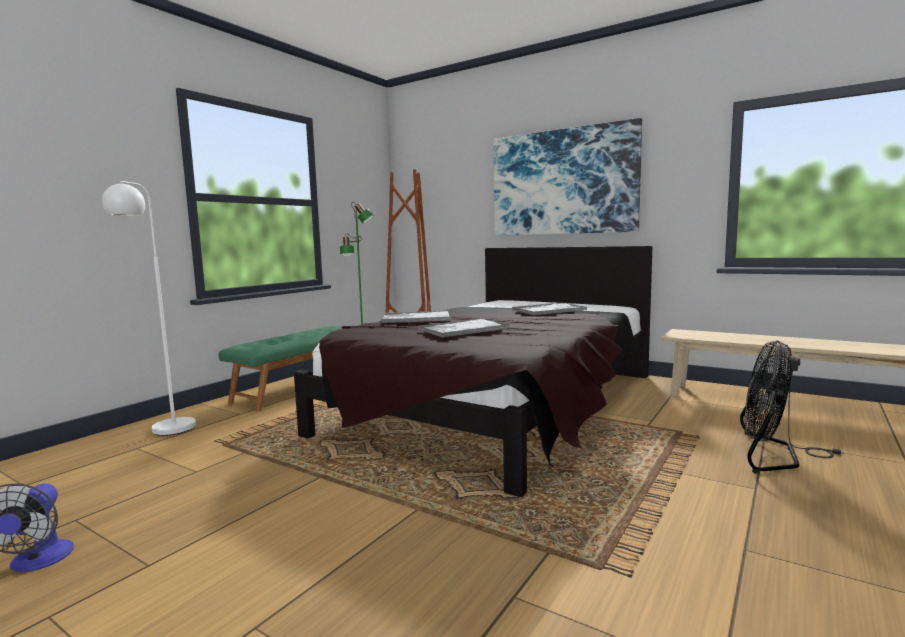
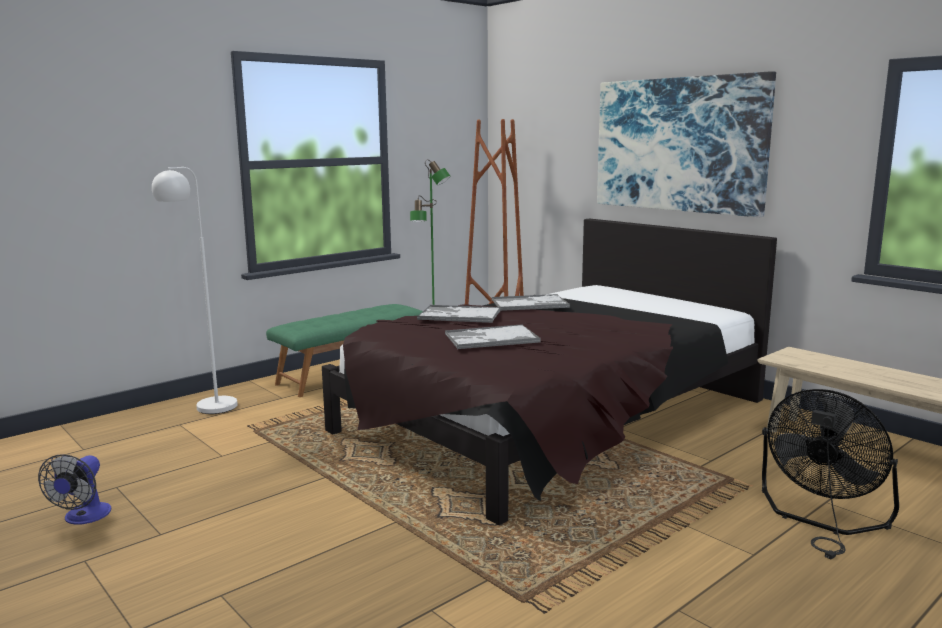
camera: 15 degrees right, 5 degrees up
(549, 310) = (622, 314): tray -> tray (530, 304)
(775, 453) = (820, 520): black fan -> black fan turned 90 degrees clockwise

